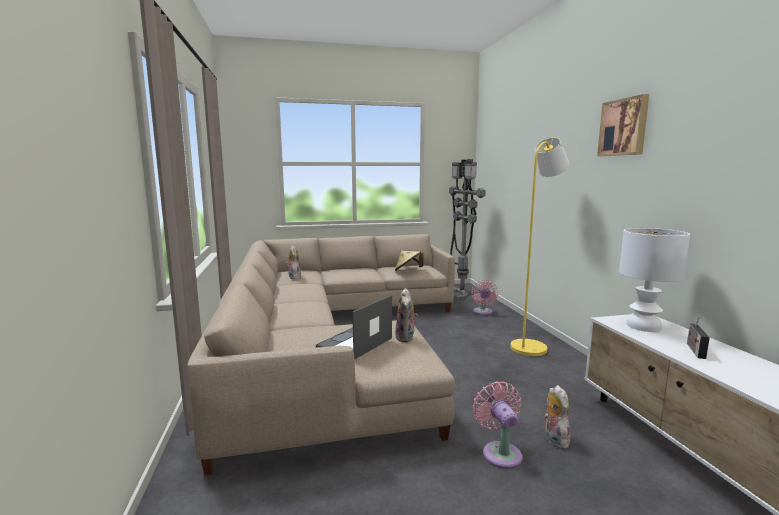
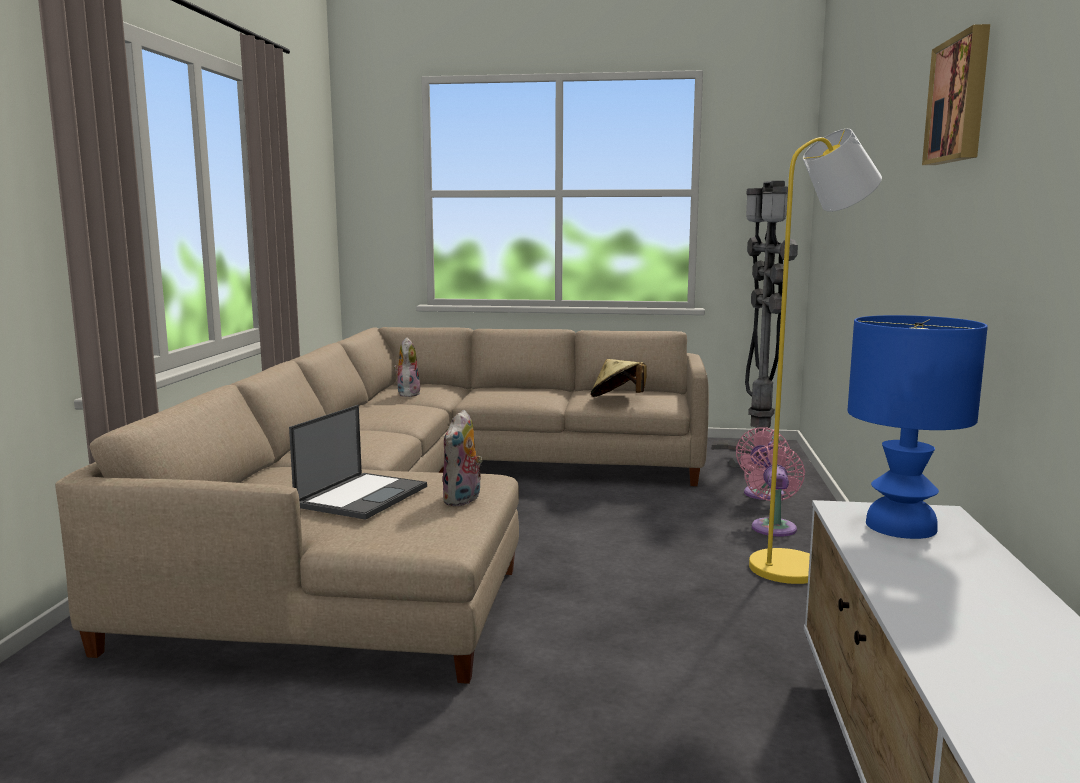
camera: 20 degrees right, 0 degrees up
(354, 343) = (363, 496): laptop -> laptop turned 150 degrees clockwise
(500, 452) = (538, 719): pink fan -> pink fan (773, 526)
(554, 439) = (660, 720): plush toy -> none
(644, 326) = (901, 527): white table lamp -> blue table lamp
(694, 350) = (936, 578): radio -> none

